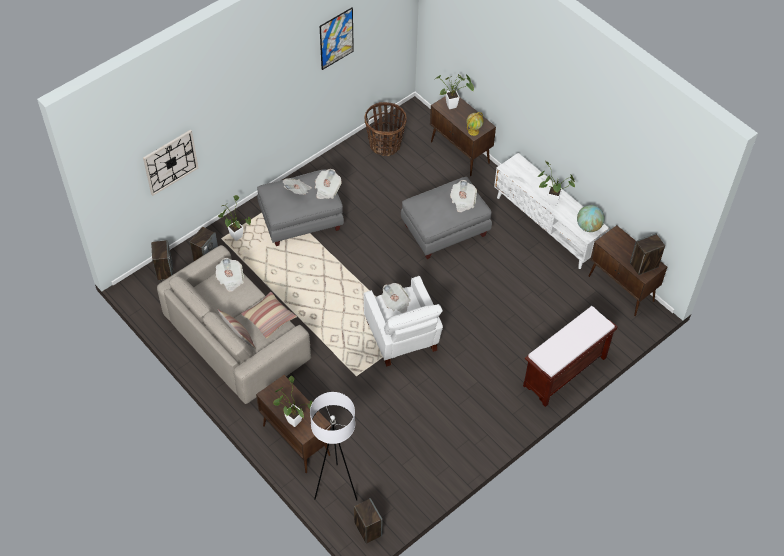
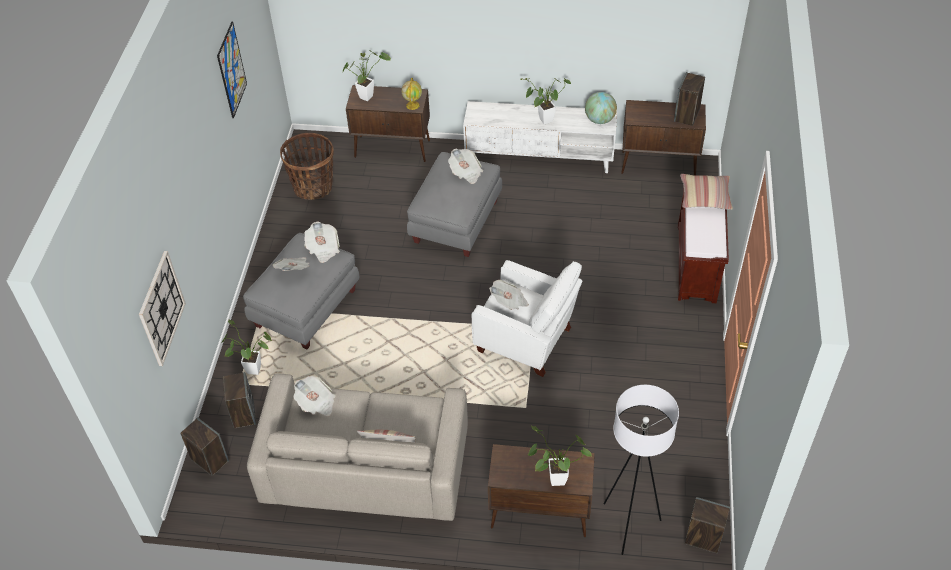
camera: 40 degrees left, 5 degrees down
(269, 318) = (401, 409): pillow -> pillow (705, 196)

